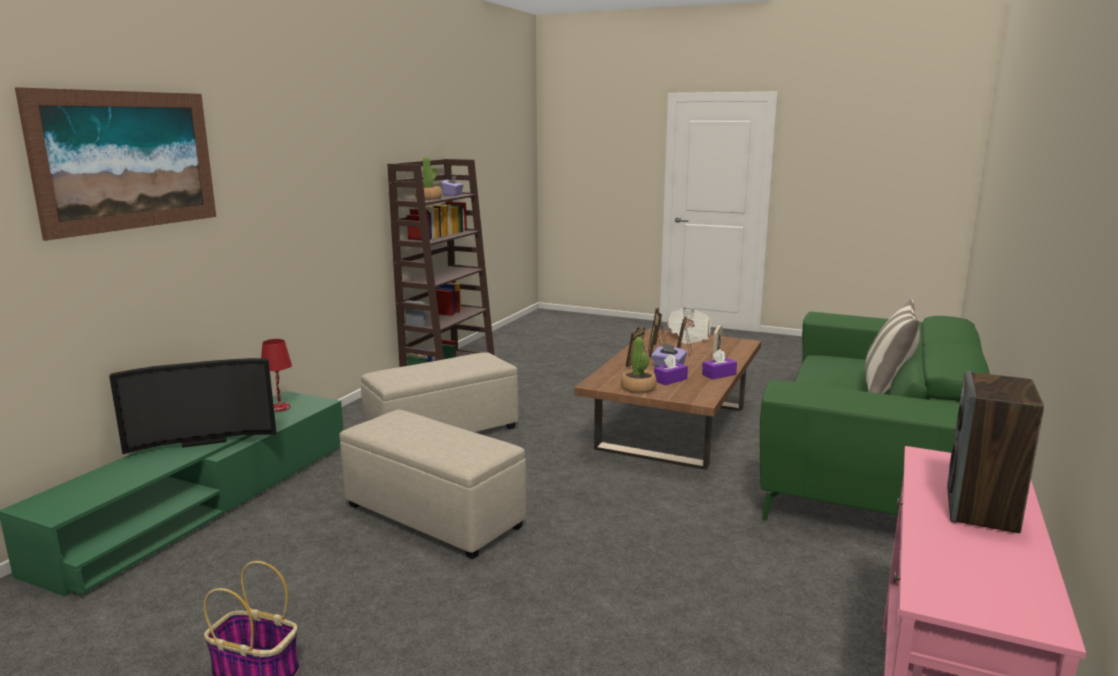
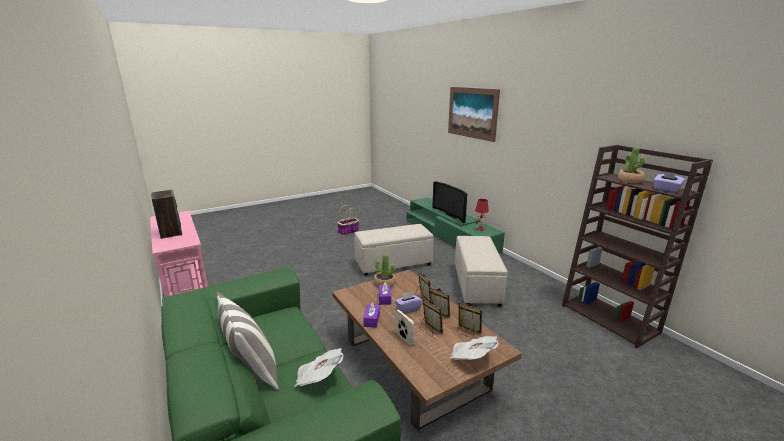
camera: 125 degrees right, 5 degrees up
(204, 440) = (453, 215): television -> television turned 45 degrees counterclockwise
(828, 366) = (319, 377): none -> newspaper

